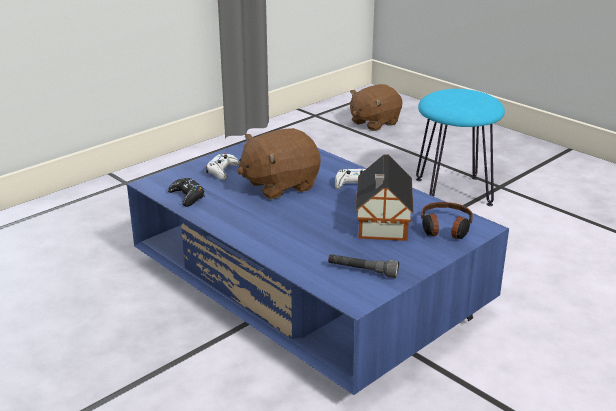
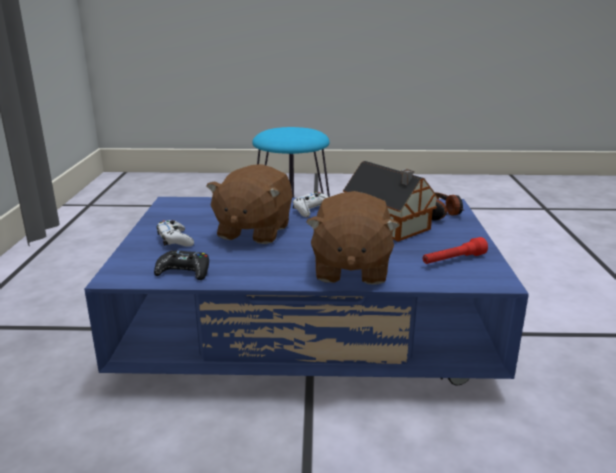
camera: 45 degrees left, 5 degrees down
(362, 271) = (453, 260): grey flashlight -> red flashlight
(374, 123) = (152, 196): brown plush toy -> brown plush toy (350, 269)

